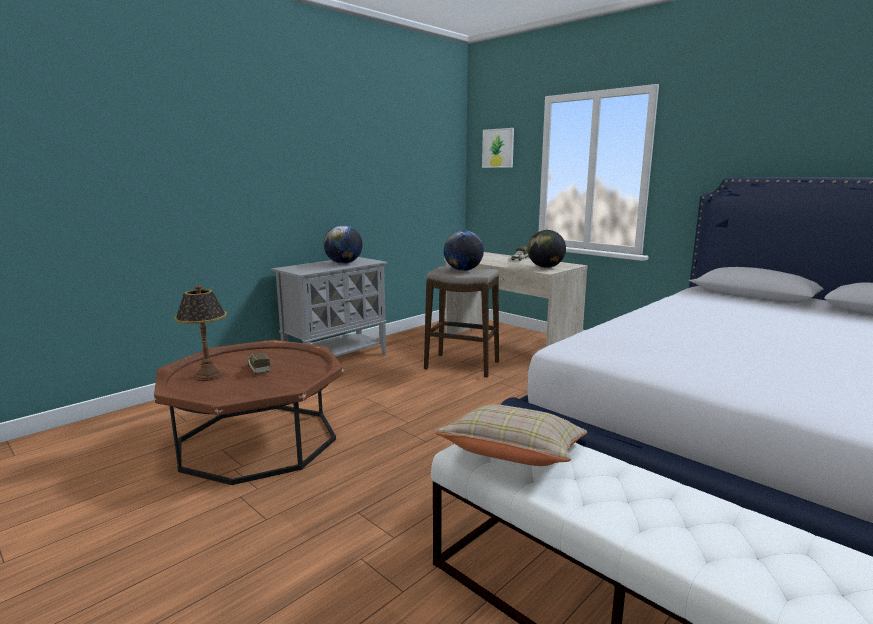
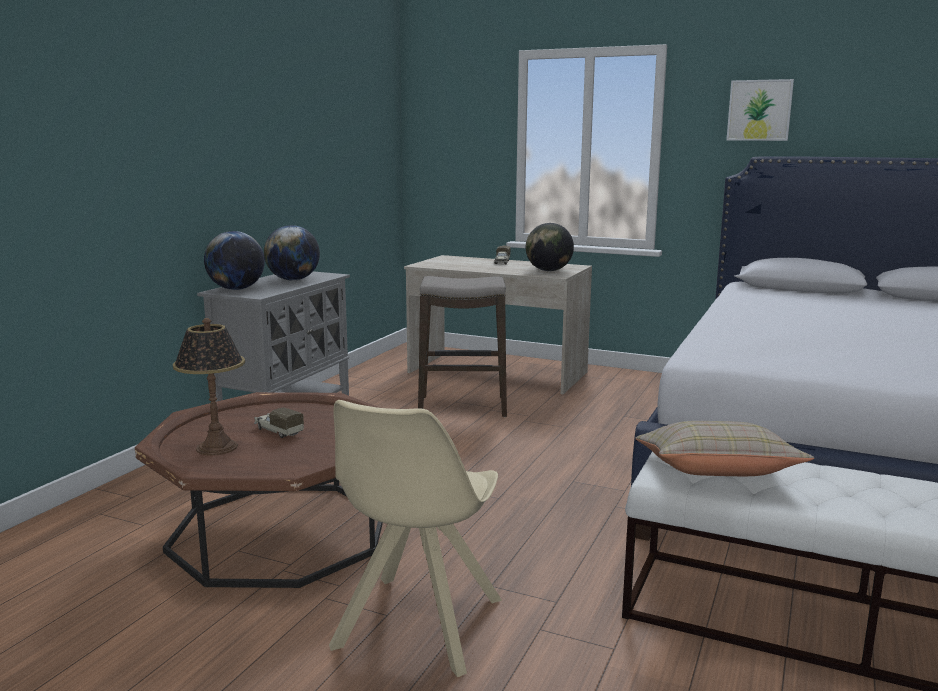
camera: 20 degrees left, 0 degrees up
(277, 533) = (416, 626): none -> beige chair
(463, 270) = (462, 280): globe -> globe (236, 289)
(498, 148) = (451, 115): picture -> picture (759, 110)

